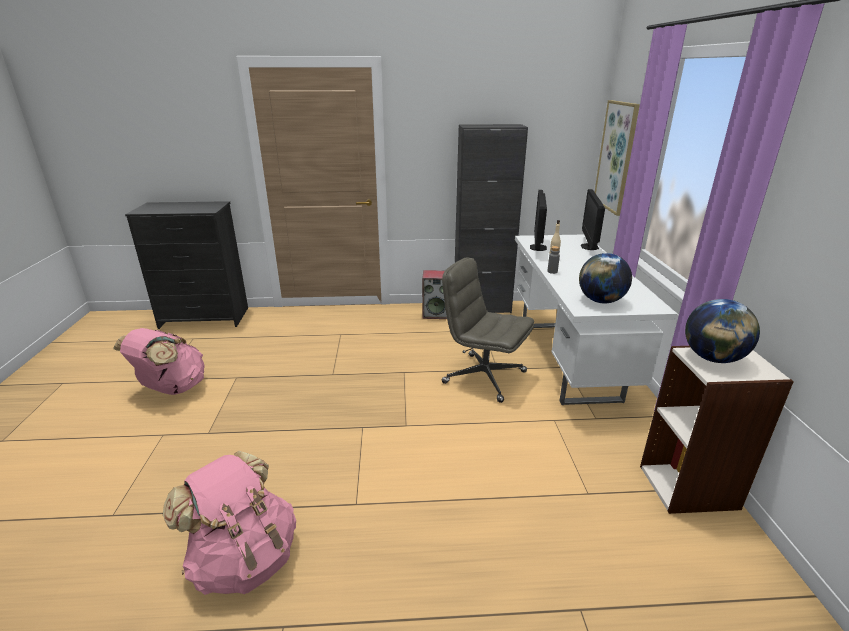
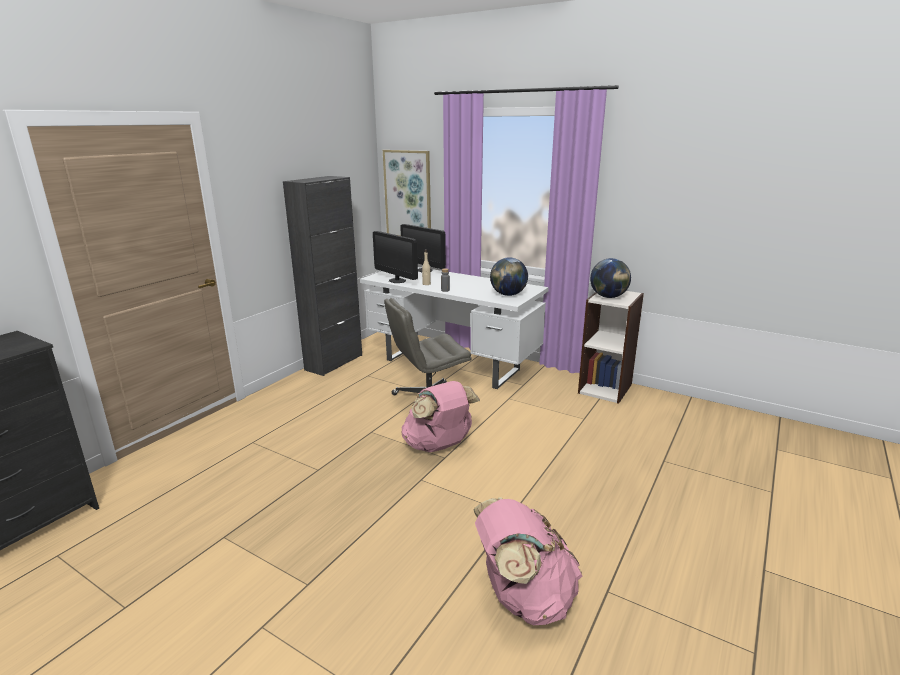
camera: 55 degrees left, 5 degrees down
(172, 388) = (163, 601): pink backpack -> pink backpack (439, 446)
(436, 314) = (307, 383): speaker -> none

